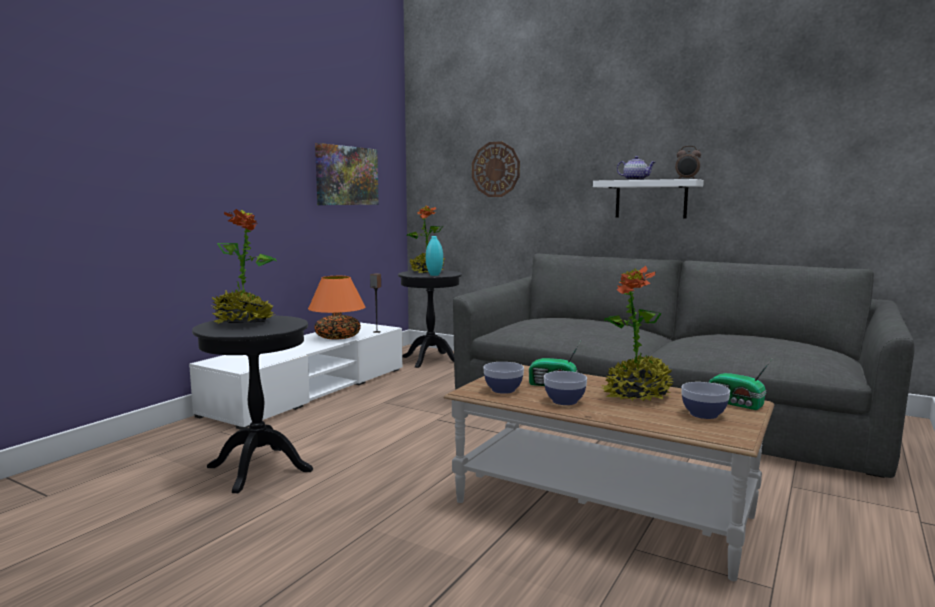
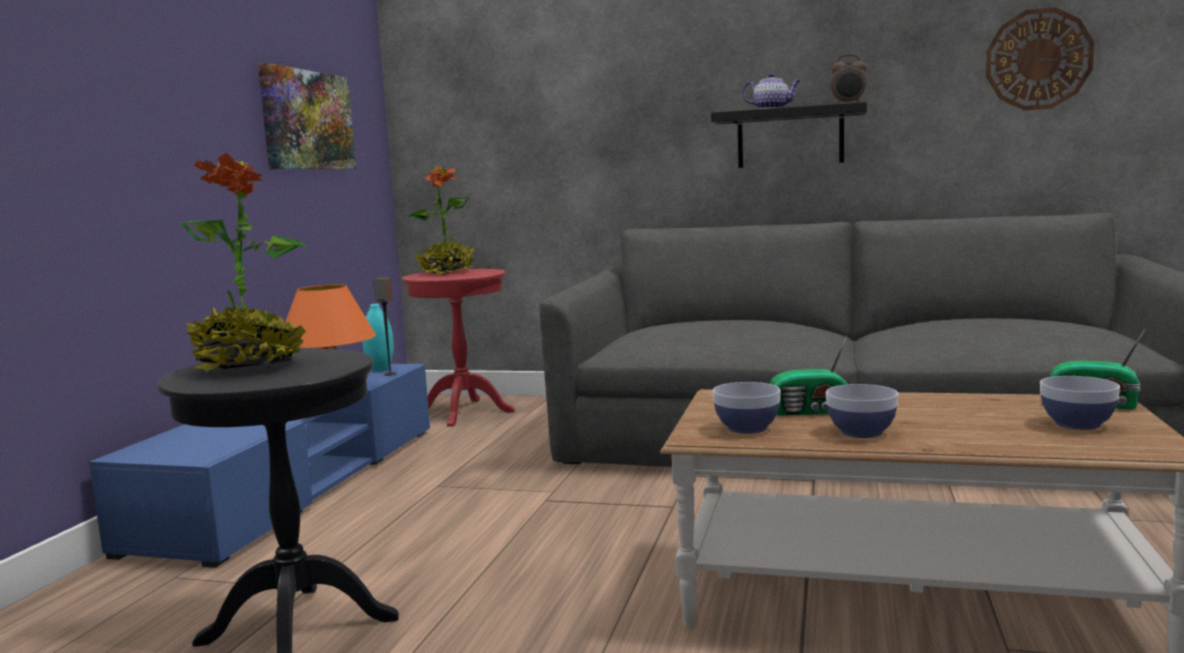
camera: 15 degrees left, 0 degrees up
(310, 390) = (297, 484): white tv stand -> blue tv stand
(431, 360) = (464, 412): black side table -> red side table
(434, 275) = (466, 275): turquoise vase -> turquoise vase (380, 369)
(495, 169) = (542, 105): wall clock -> wall clock (1038, 59)
(637, 395) = (948, 410): potted plant -> none
(651, 199) = (790, 137): white shelf -> black shelf

